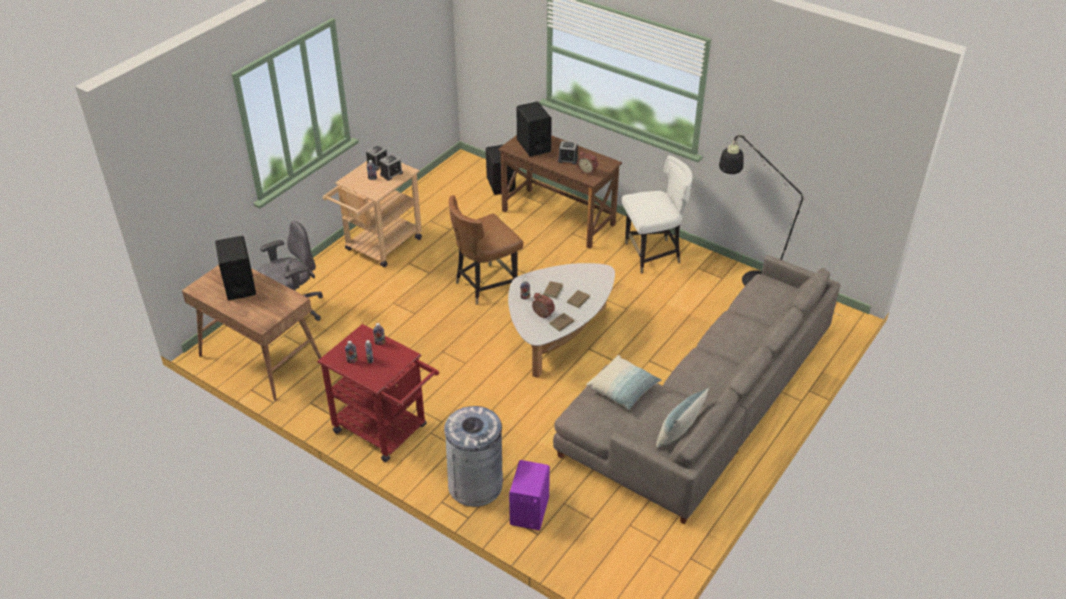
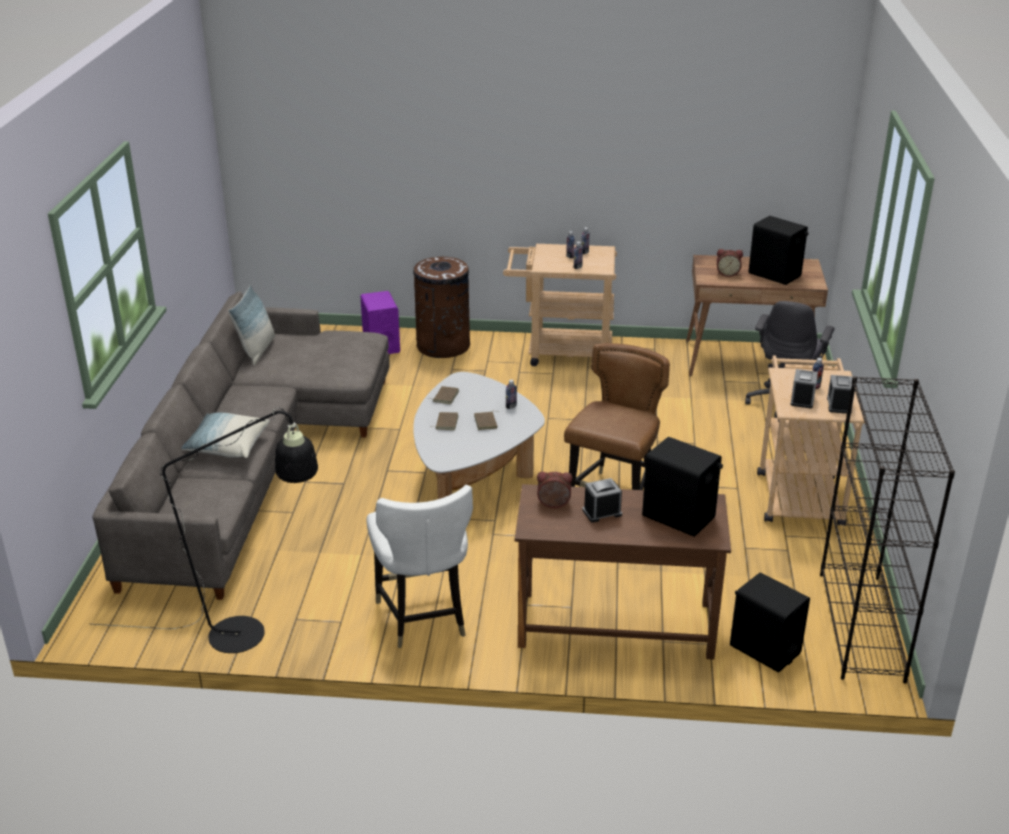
camera: 150 degrees right, 10 degrees down
(386, 431) = (560, 352): red cart -> beige cart
(445, 178) = (861, 626): none -> black bookcase
(475, 485) = (443, 346): grey trash can -> brown trash can
(542, 315) = (475, 397): alarm clock -> alarm clock (727, 273)
(623, 389) = (334, 365): pillow -> pillow (227, 446)
(652, 255) = (423, 617): white chair -> white chair turned 60 degrees counterclockwise

